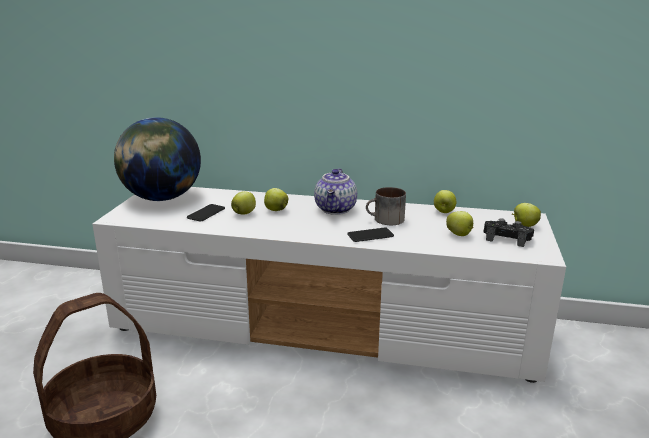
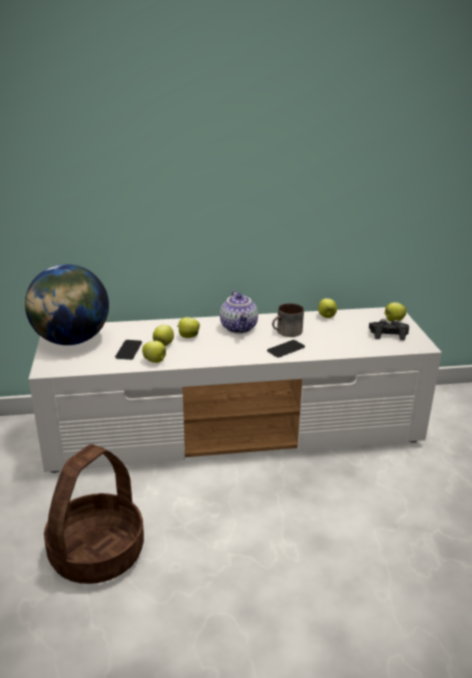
camera: 20 degrees left, 5 degrees up
(459, 235) = (352, 337): apple -> apple (155, 361)

